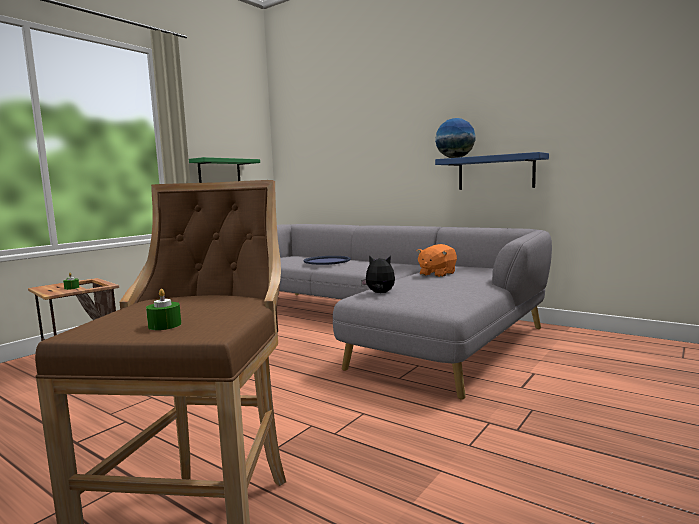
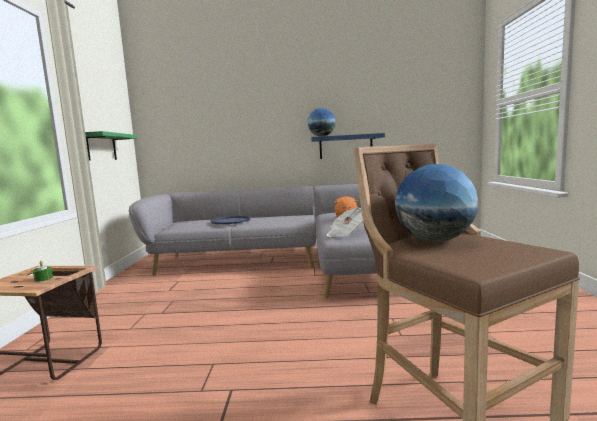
camera: 35 degrees left, 0 degrees up
(164, 325) = (498, 254): green candle -> none
(202, 302) = (434, 240): none -> globe
(380, 293) = (346, 234): plush toy -> newspaper

